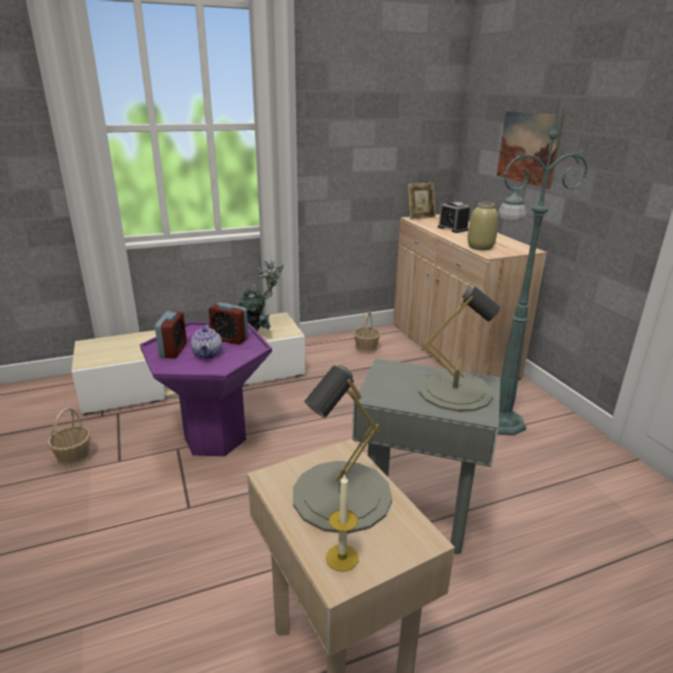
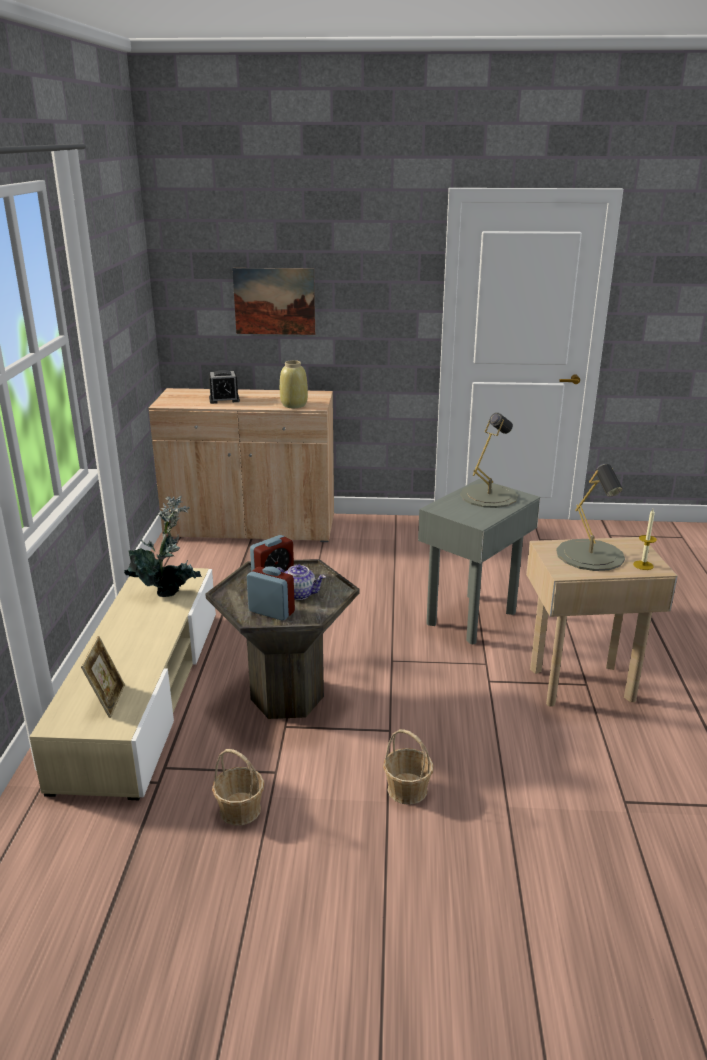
camera: 65 degrees left, 0 degrees up
(215, 438) = (286, 697): purple side table -> grey side table
(366, 348) = (195, 567): basket -> basket (407, 789)
(420, 217) = (164, 401): picture frame -> picture frame (107, 700)
(499, 422) = (384, 547): green floor lamp -> none

